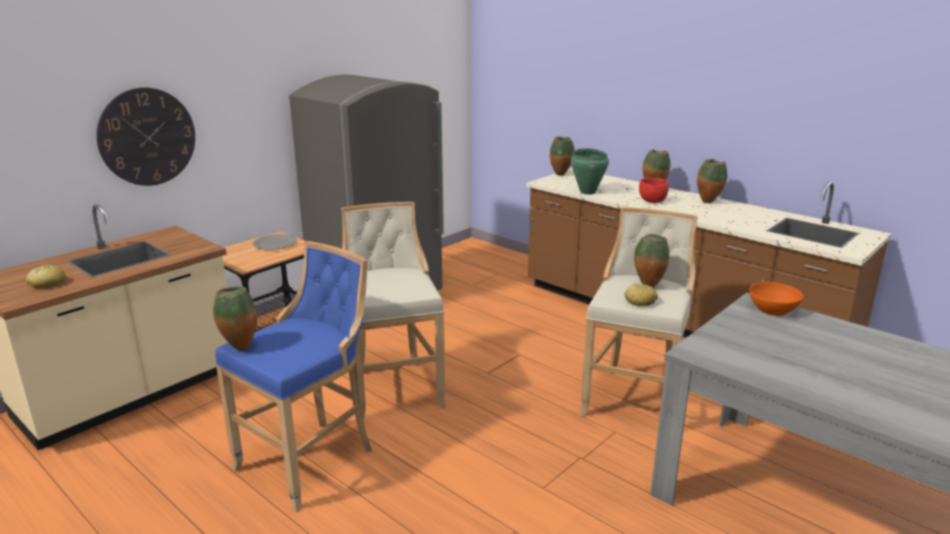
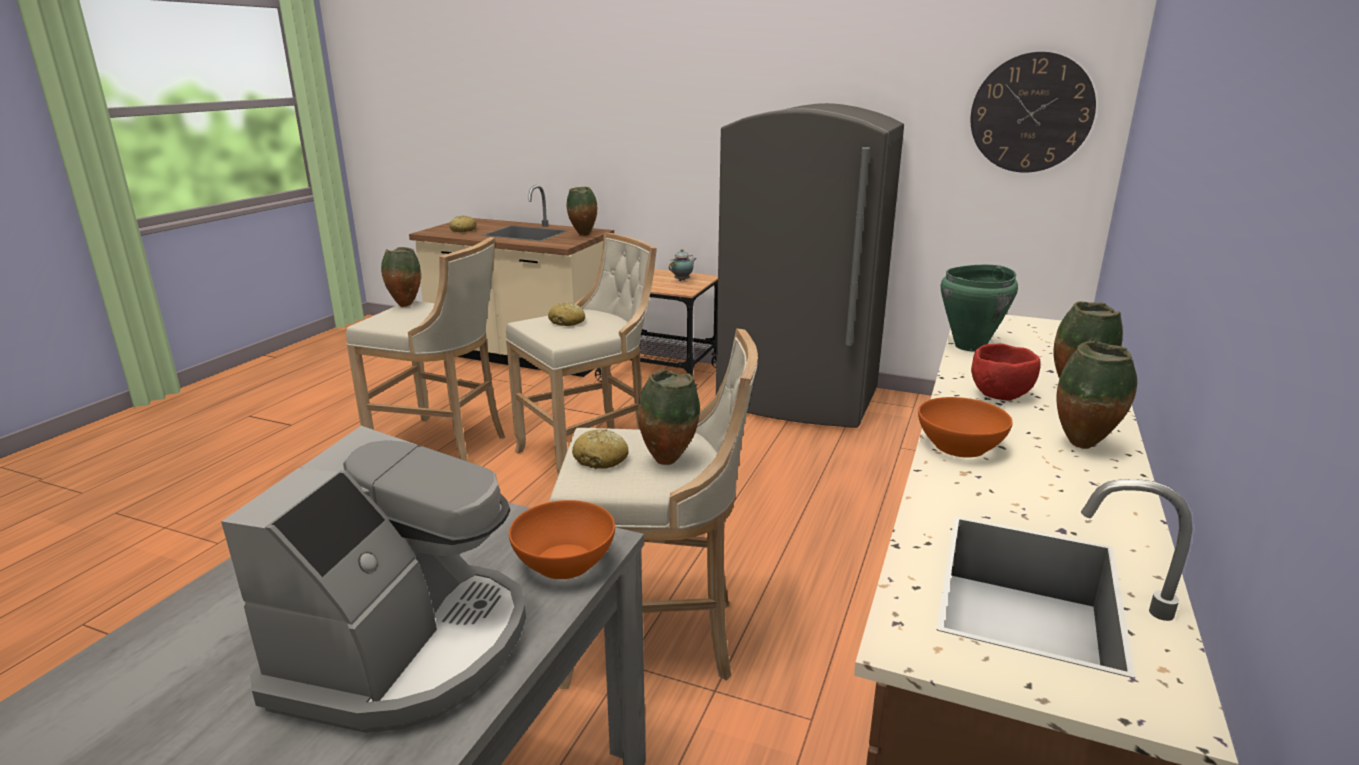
camera: 70 degrees right, 0 degrees up
(147, 137) = (606, 138): wall clock -> wall clock (1031, 113)
(275, 243) = (683, 280): grey plate -> teapot
(310, 460) = (444, 446): blue stool -> beige stool
(379, 285) = (567, 322): none -> bread
(561, 175) = (1041, 323): vase -> vase (583, 235)
(705, 217) = (959, 446): none -> orange bowl
(845, 345) = (406, 648): none -> coffee machine

